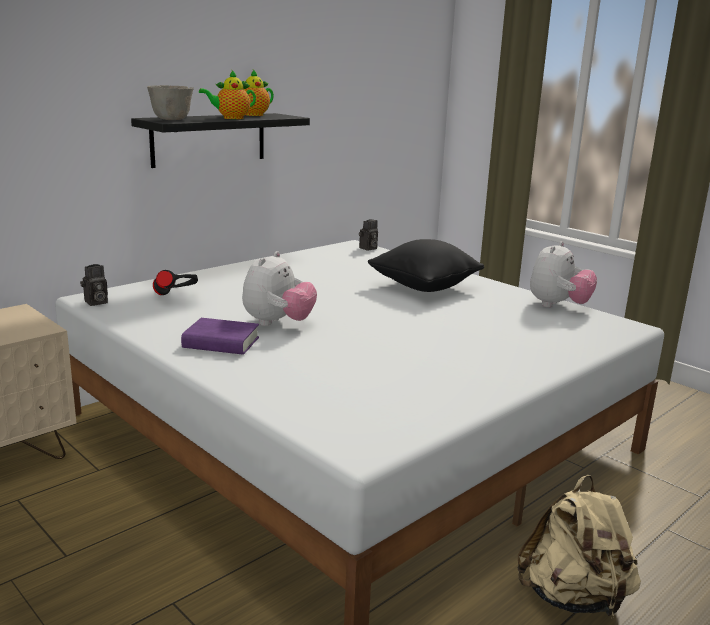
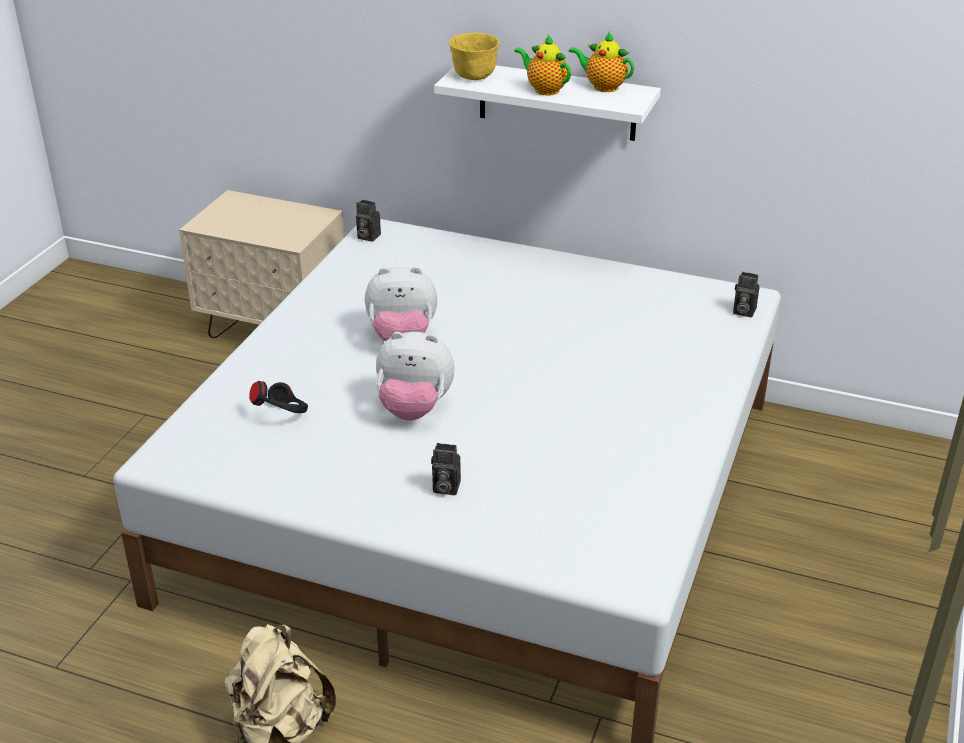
camera: 65 degrees right, 15 degrees up
(172, 119) = (475, 77): grey bowl -> yellow bowl
(176, 296) = (424, 264): black headphones -> black headphones (282, 415)
(209, 139) = (557, 101): black shelf -> white shelf
(221, 343) = (326, 328): purple book -> none
(424, 287) = (622, 392): black pillow -> none
(495, 350) = (444, 488): none -> camera
(558, 306) = (662, 509): plush toy -> plush toy (414, 409)

